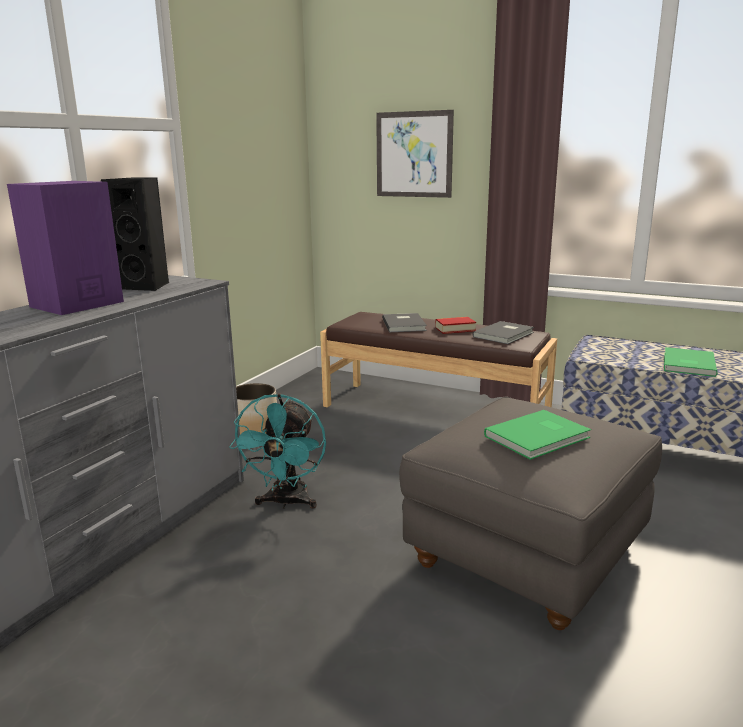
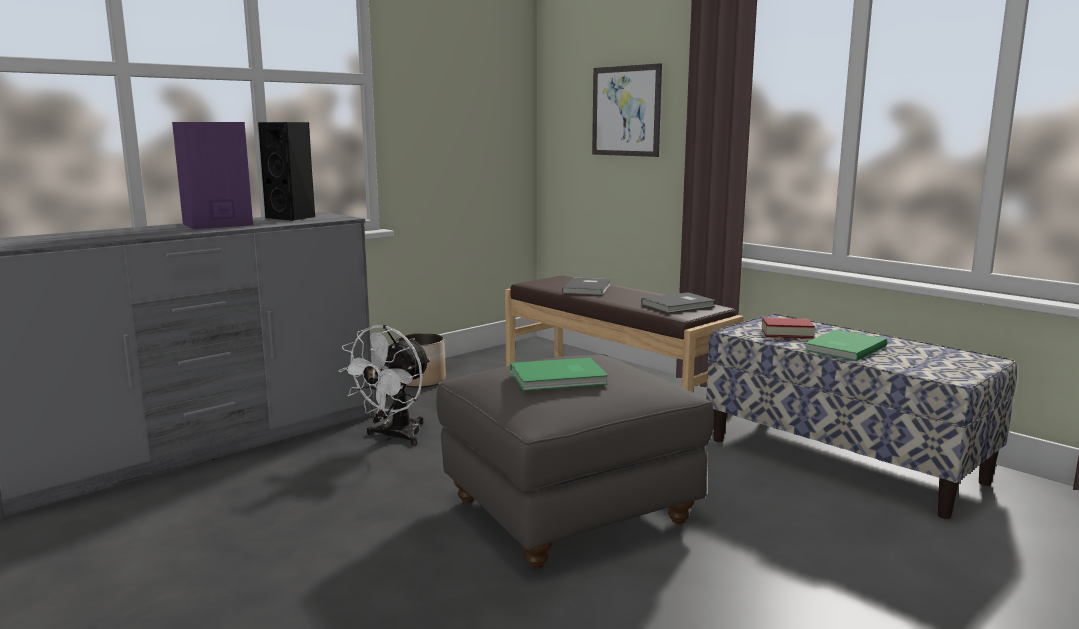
camera: 20 degrees right, 5 degrees down
(286, 502) = (394, 437): turquoise fan -> white fan
(455, 329) = (634, 296): book -> book (787, 333)

